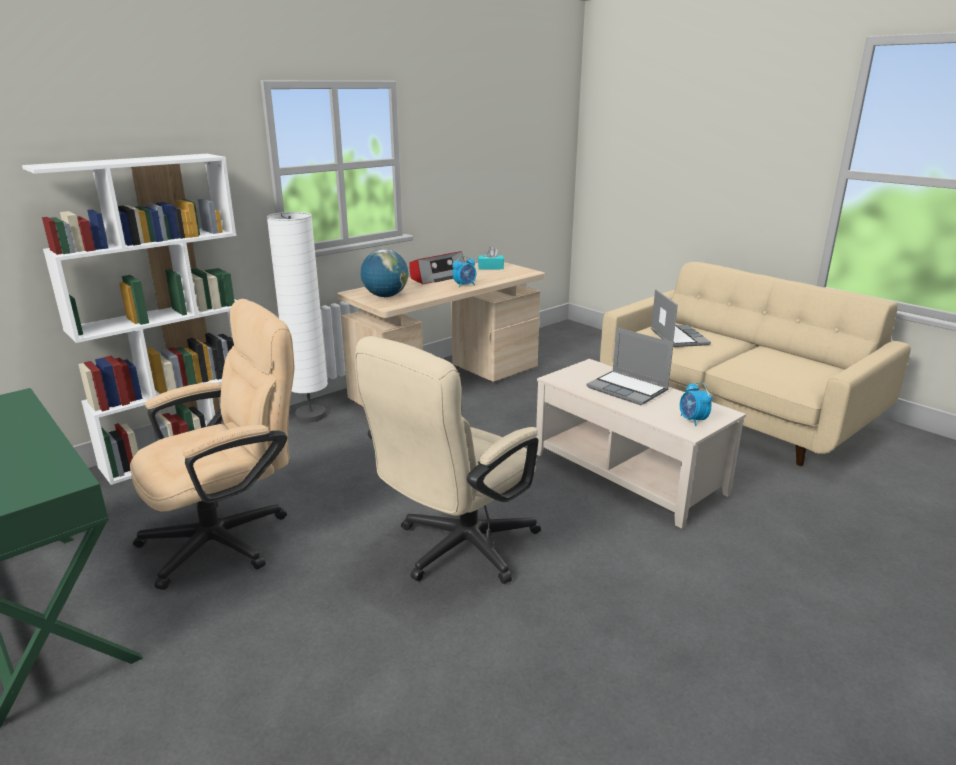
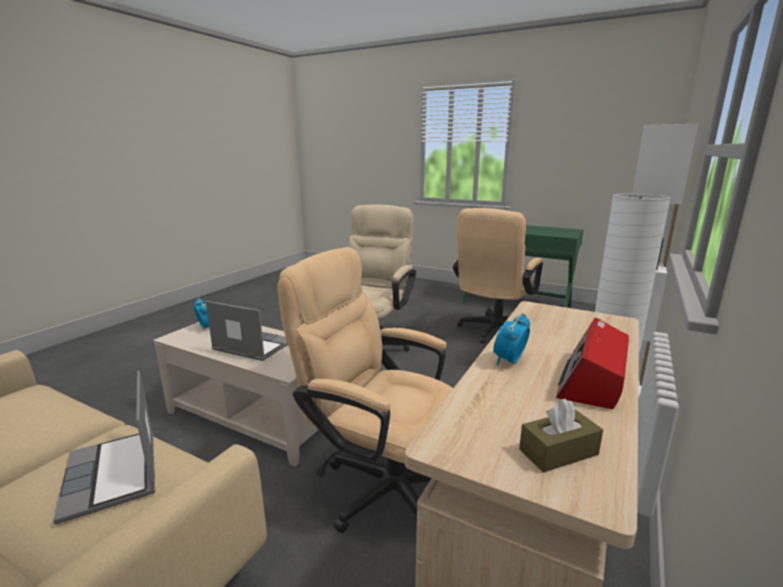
camera: 160 degrees right, 5 degrees down
(385, 296) = (568, 320): globe -> none
(490, 267) = (558, 452): turquoise tissue box -> brown tissue box
(524, 411) = (381, 484): none -> beige office chair

